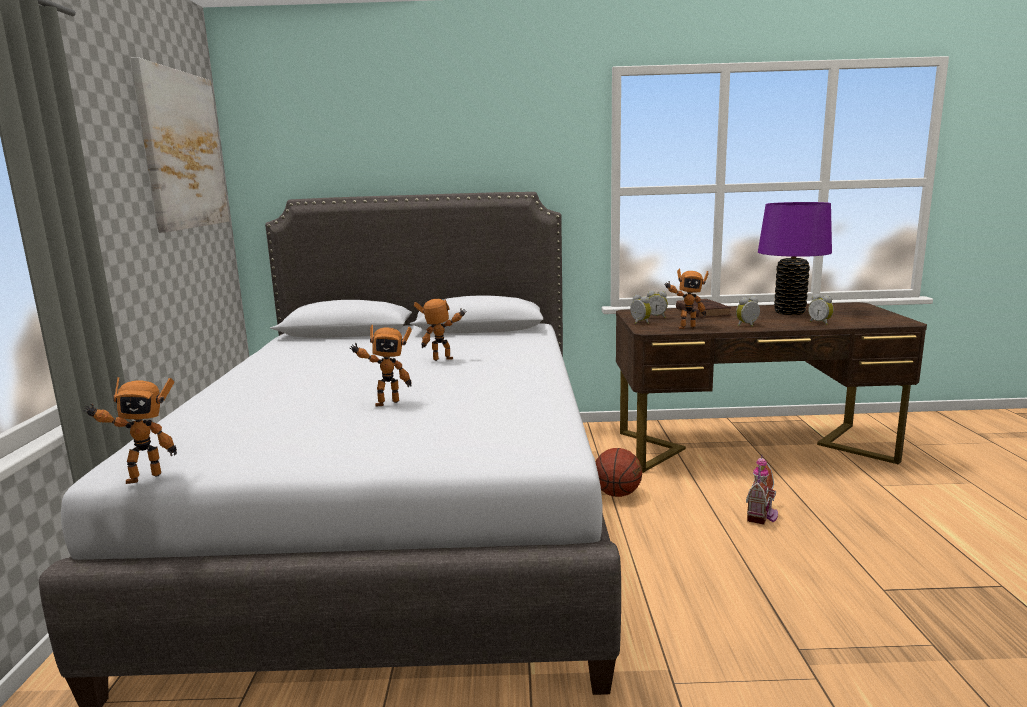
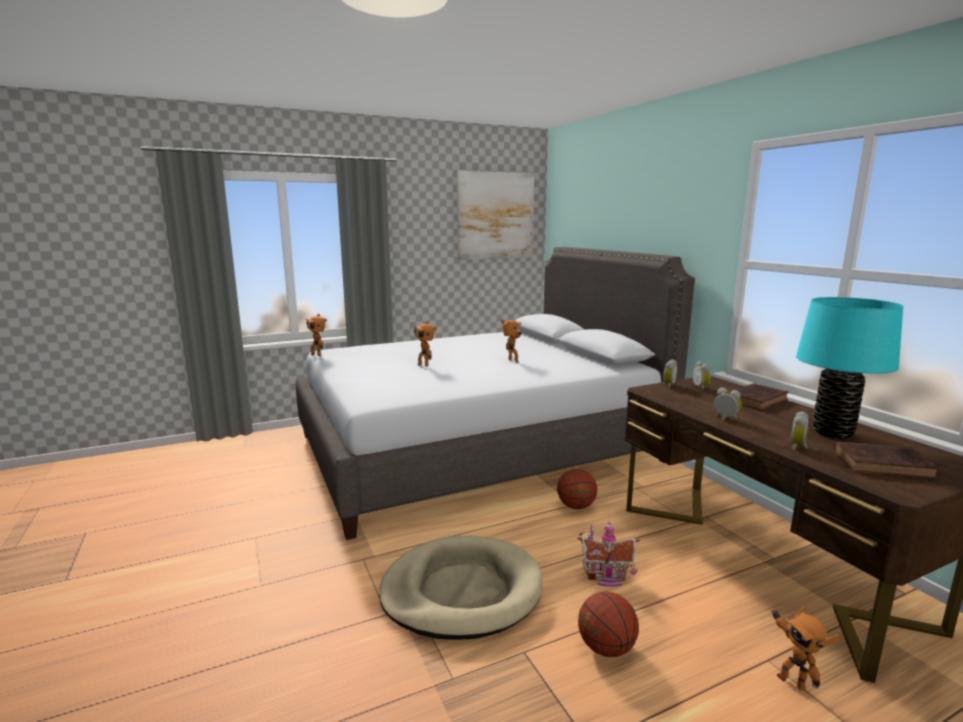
camera: 65 degrees right, 0 degrees up
(685, 327) = (676, 399): toy robot -> toy robot (791, 680)
(773, 607) = (461, 591): none -> beige dog bed
(789, 312) = (832, 433): purple table lamp -> turquoise table lamp
(855, 315) = (884, 465): none -> brown book
(873, 545) = (606, 648): none -> basketball

